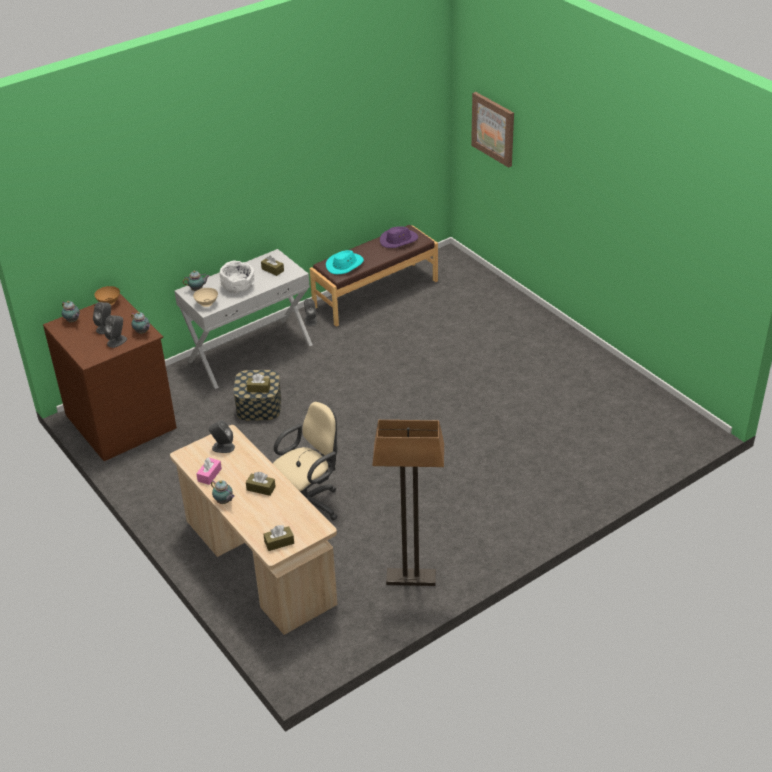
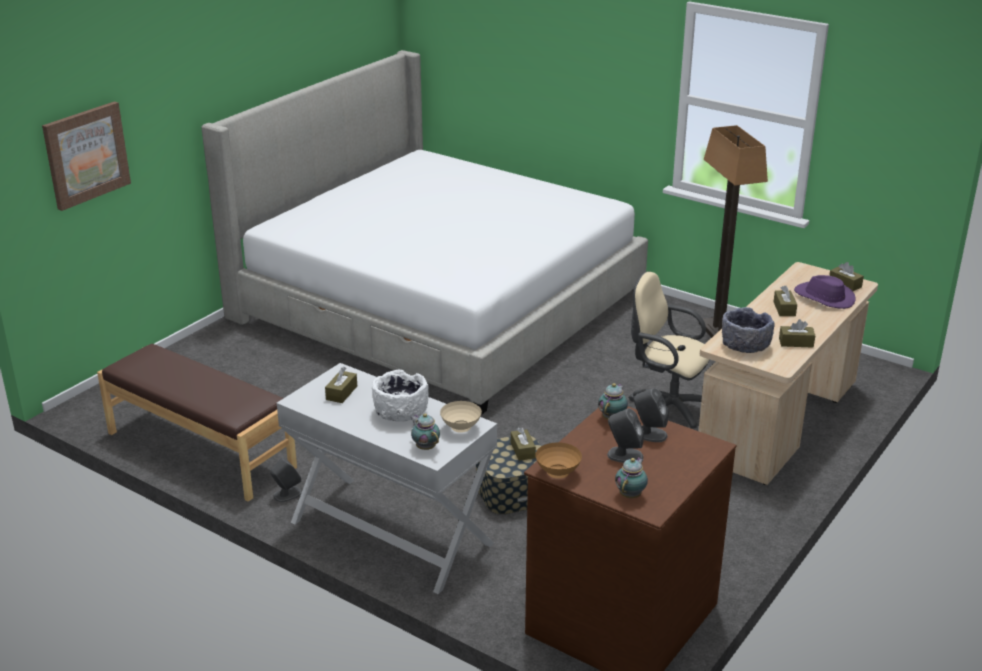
camera: 110 degrees left, 10 degrees down
(209, 475) = (796, 342): pink tissue box -> brown tissue box
(223, 447) = (744, 345): grey speaker -> grey bowl
(224, 502) = (825, 324): teapot -> none
(345, 265) = (234, 399): turquoise hat -> none
(398, 240) = (154, 368): purple hat -> purple hat (824, 297)
(532, 420) = (439, 305): none -> bed

